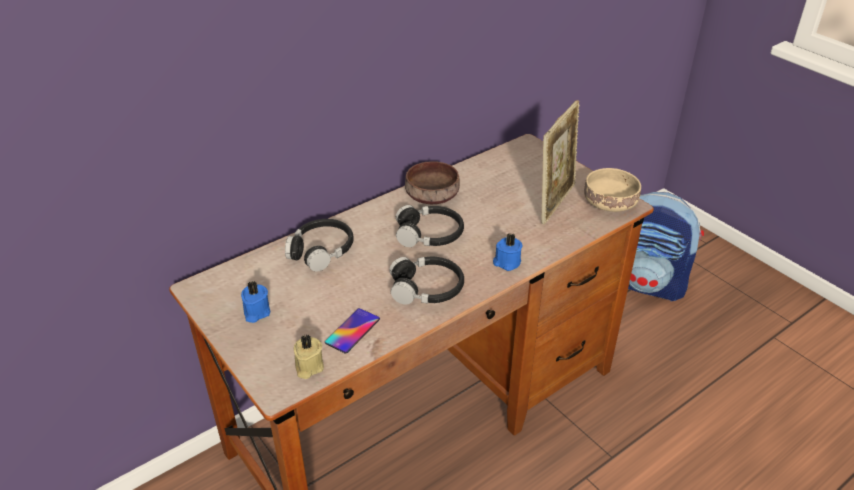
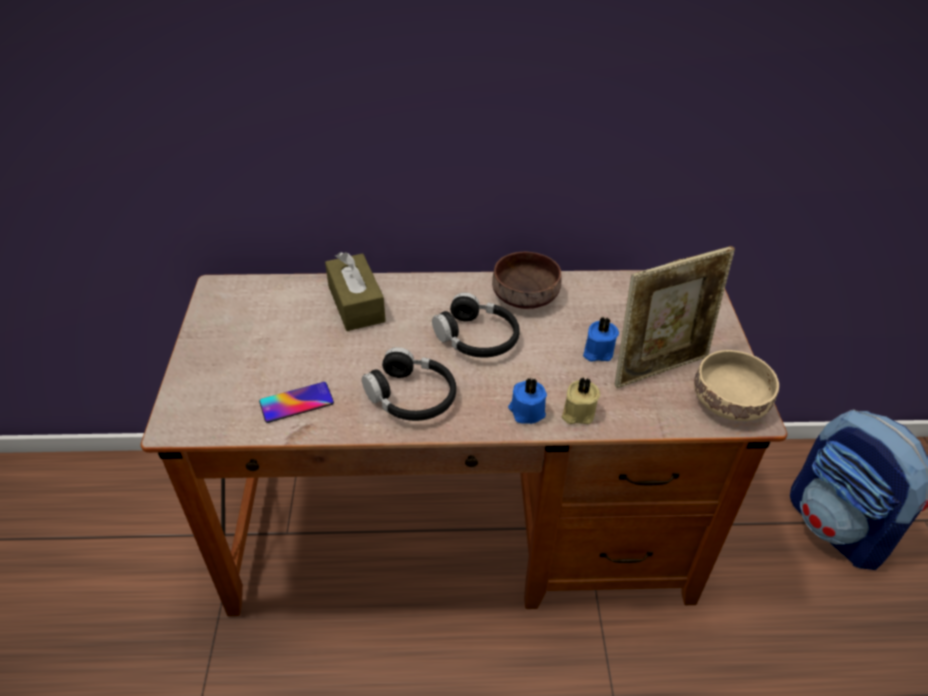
camera: 35 degrees right, 5 degrees up
(256, 312) = (237, 337): blue candle -> blue candle (597, 352)
(308, 367) = (221, 417): beige candle -> beige candle (577, 413)
(321, 251) = (356, 304): black headphones -> brown tissue box

